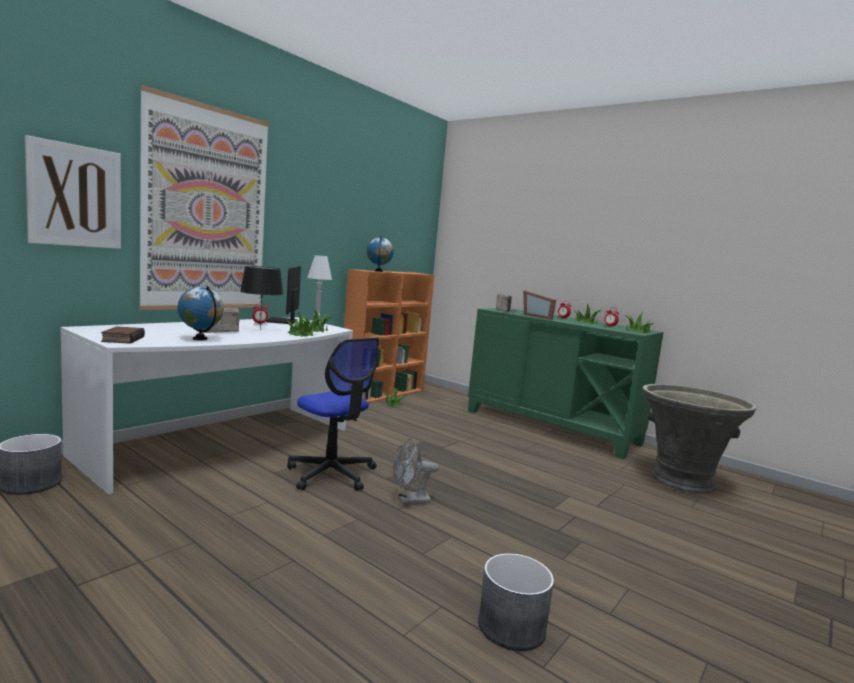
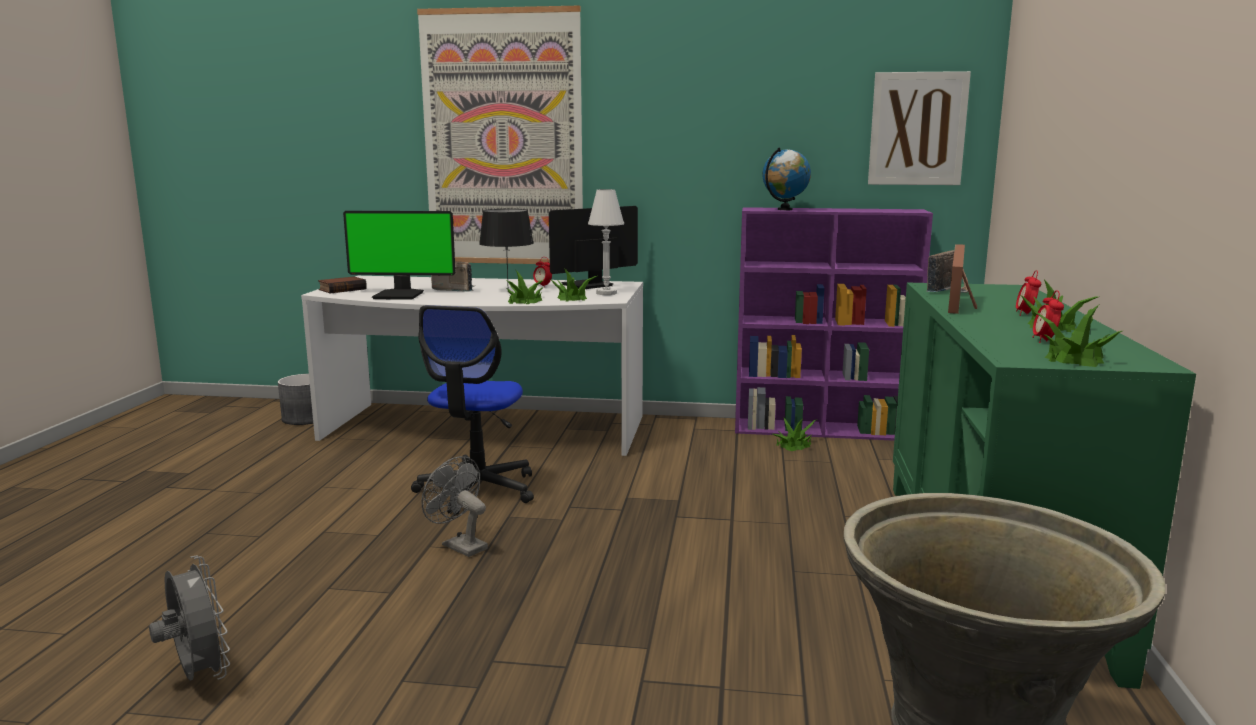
camera: 60 degrees right, 5 degrees up
(75, 196) = (366, 143): picture -> picture (917, 129)
(200, 339) = (400, 295): globe -> monitor
(384, 394) = (823, 430): orange bookcase -> purple bookcase
(511, 627) = (198, 676): grey planter -> grey fan

